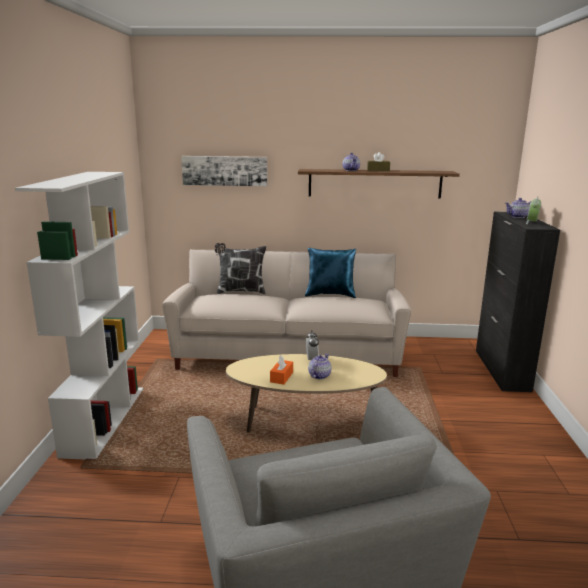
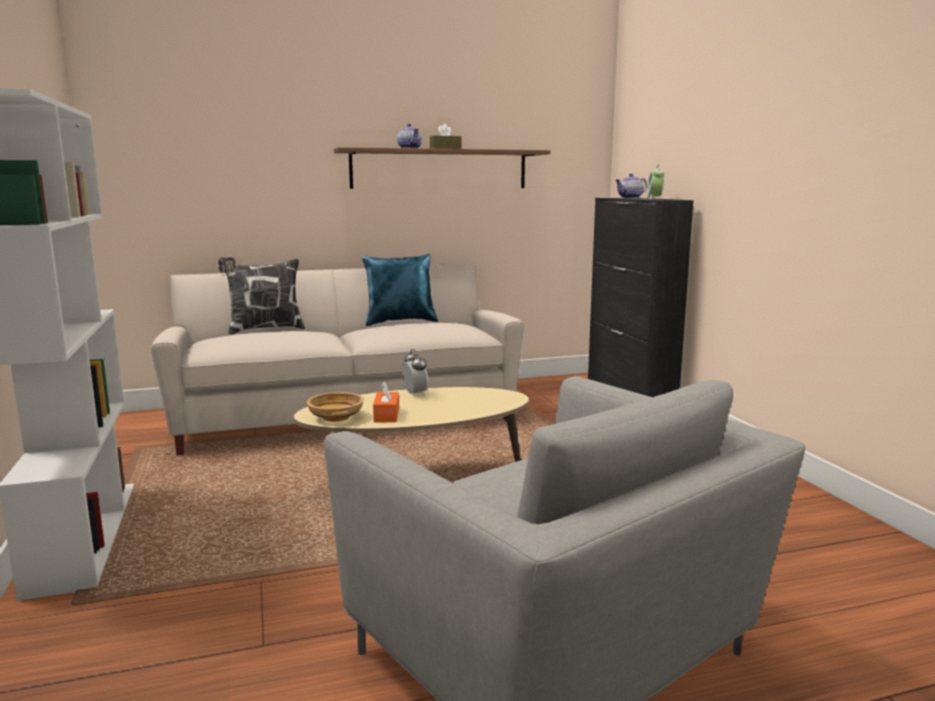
camera: 20 degrees left, 5 degrees down
(225, 170) = (221, 152): picture -> none
(250, 373) = (336, 417): none -> beige bowl
(319, 375) = (439, 407): teapot -> none

